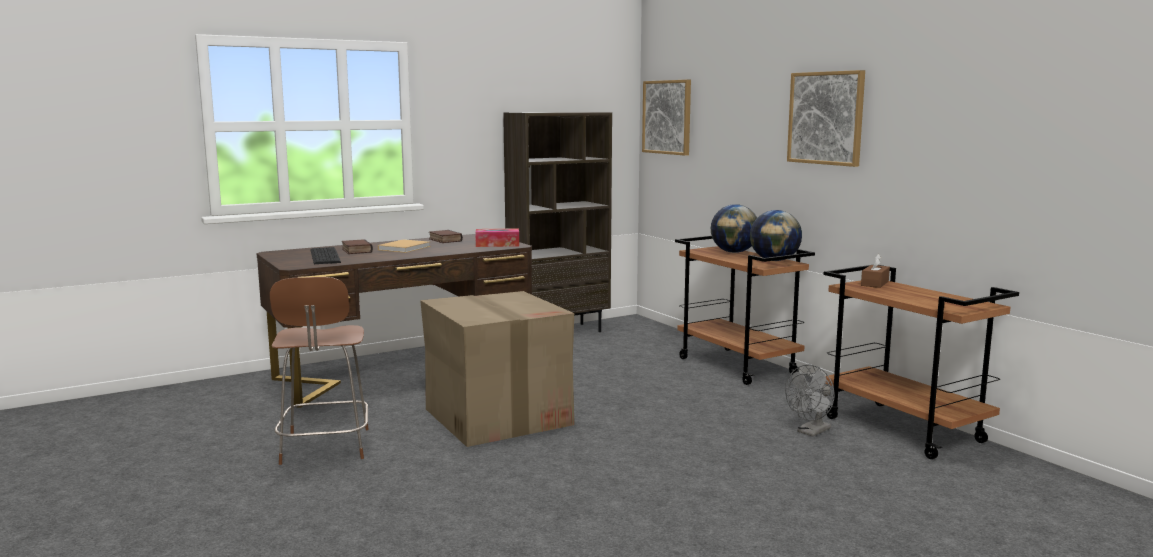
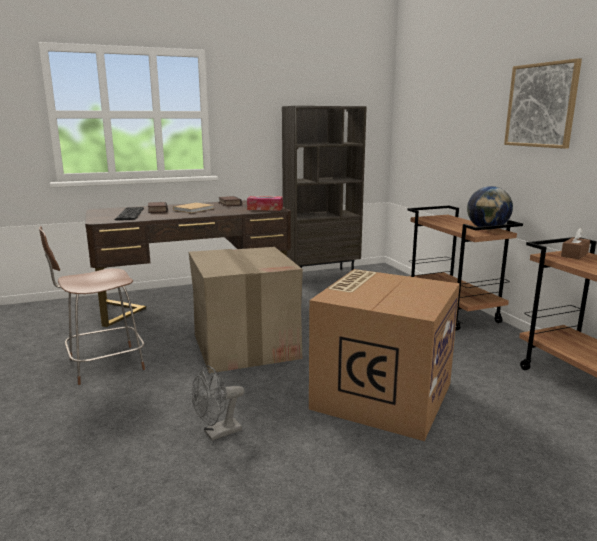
camera: 10 degrees right, 5 degrees up
(325, 448) = (103, 365): brown chair -> brown chair turned 60 degrees clockwise
(667, 117) = (412, 111): picture -> none
(680, 452) = (381, 394): none -> cardboard box
(734, 252) = (455, 220): globe -> none
(811, 432) = (503, 382): grey fan -> grey fan (217, 433)

